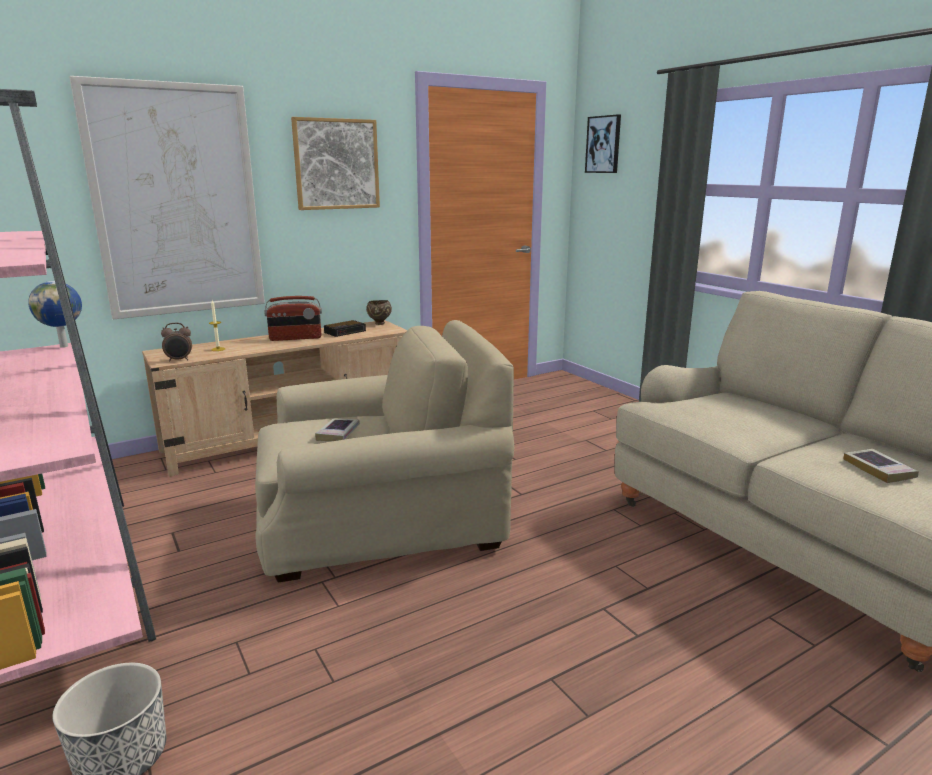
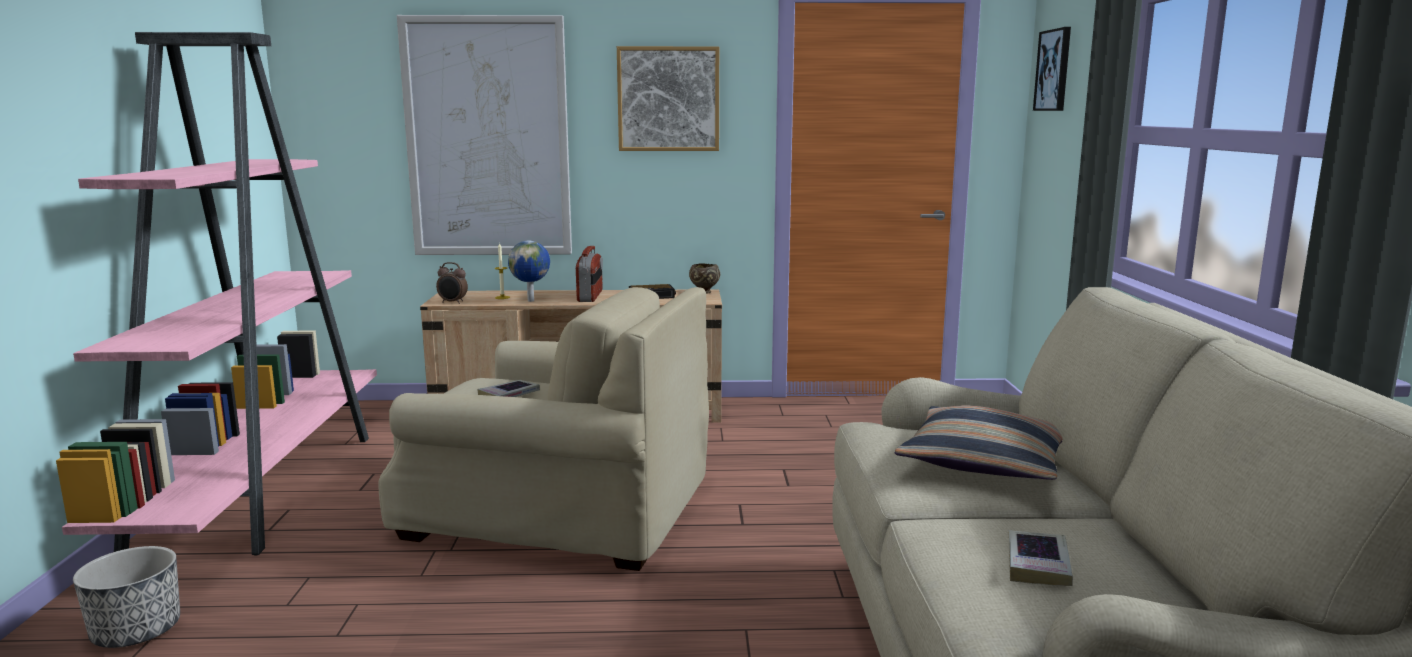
camera: 30 degrees right, 5 degrees down
(65, 346) = (337, 272): globe -> globe (531, 300)
(295, 338) = (590, 296): radio -> radio turned 105 degrees counterclockwise
(749, 413) = (984, 461): none -> pillow

